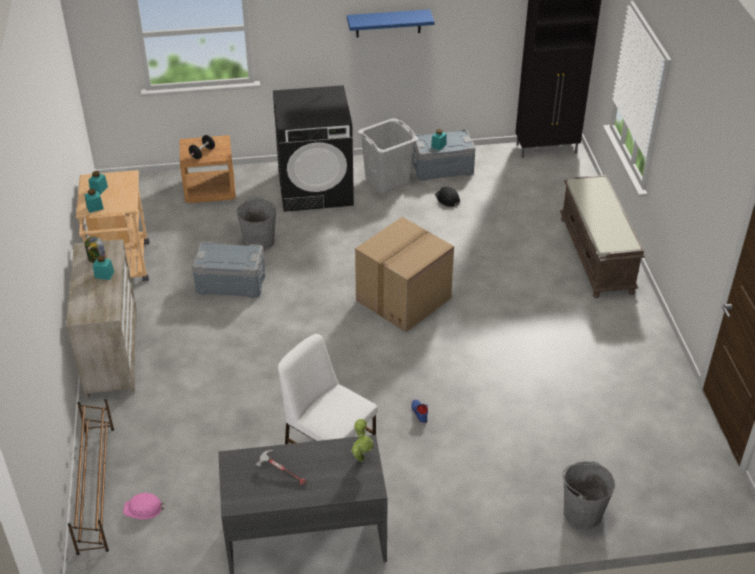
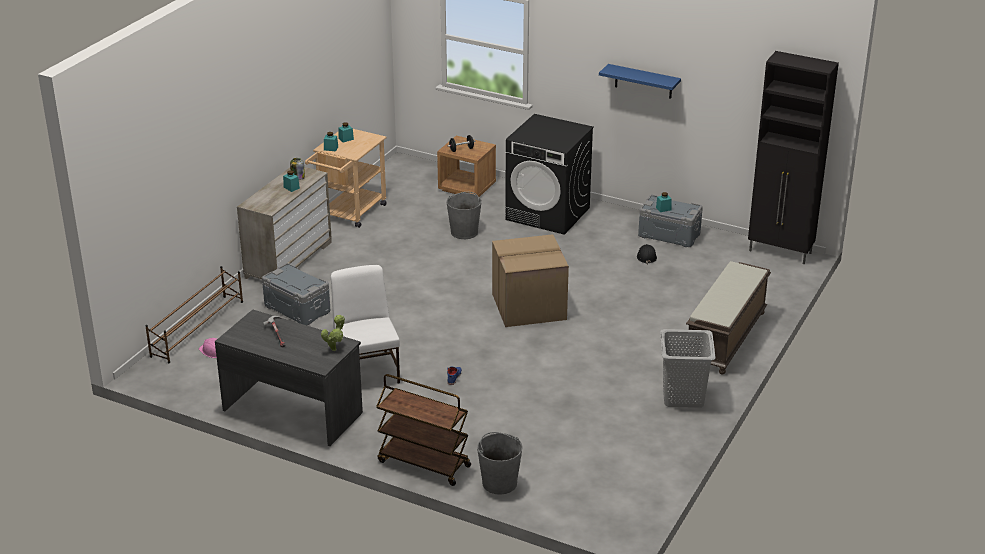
camera: 35 degrees right, 10 degrees down
(231, 283) = (414, 250): grey storage box -> grey storage box (297, 308)
(387, 181) = (611, 228): grey laundry basket -> grey laundry basket (683, 397)
(495, 531) = (423, 464): none -> brown cart

